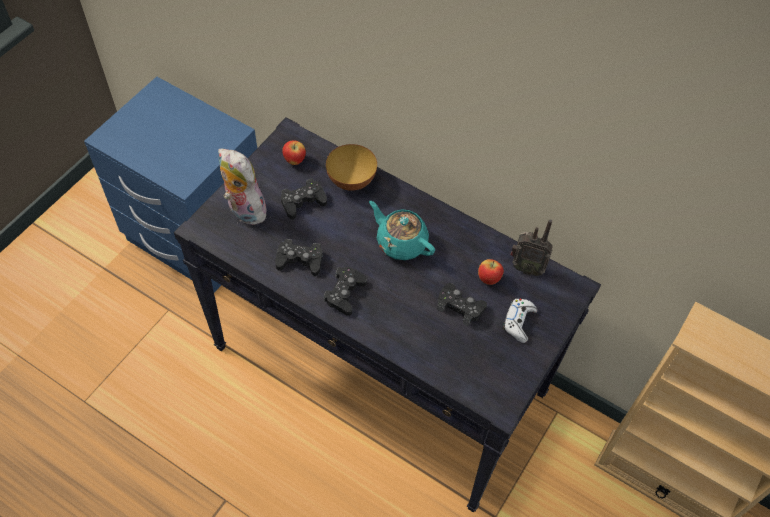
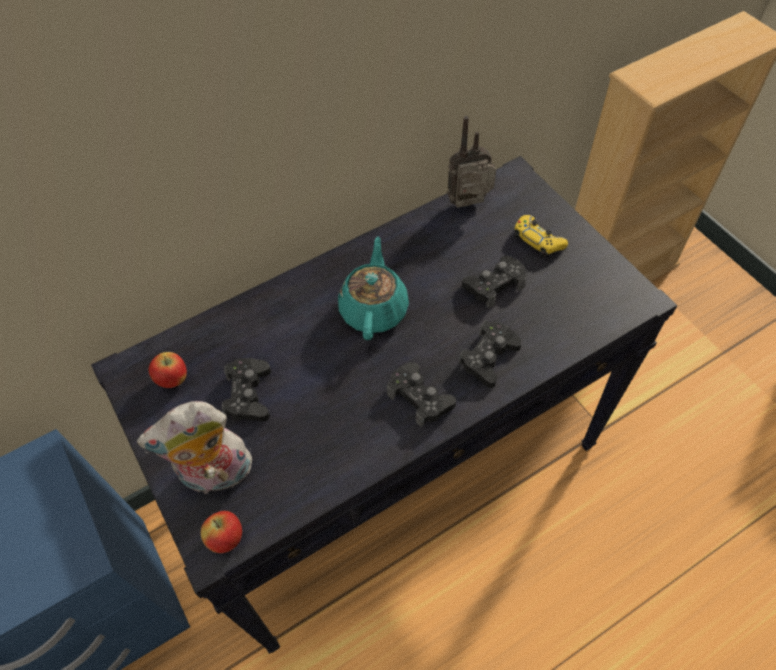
camera: 60 degrees left, 0 degrees up
(300, 260) = (341, 433): black game controller -> black game controller (488, 357)
(351, 181) = (251, 327): bowl -> none
(401, 242) = (374, 309): turquoise teapot -> turquoise teapot turned 120 degrees clockwise
(488, 279) = (469, 244): apple -> apple (227, 539)
(518, 322) = (538, 240): white game controller -> yellow game controller
(526, 267) = (470, 206): radio -> radio turned 150 degrees counterclockwise

